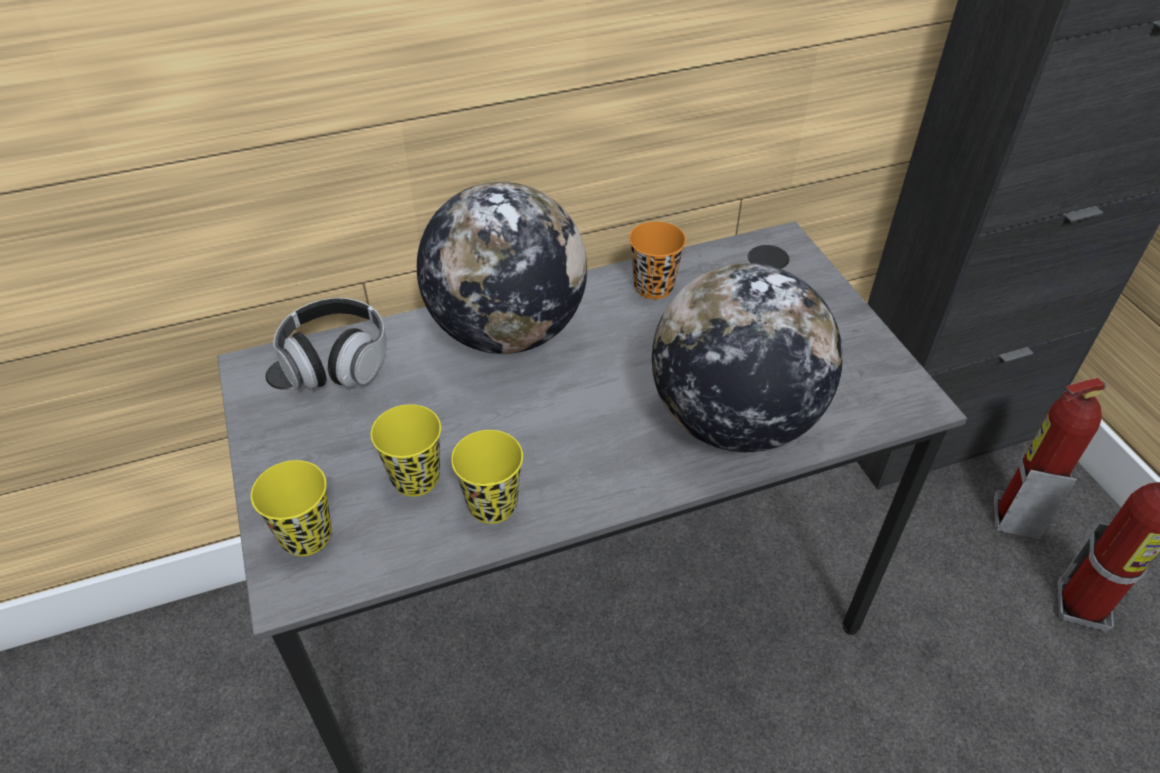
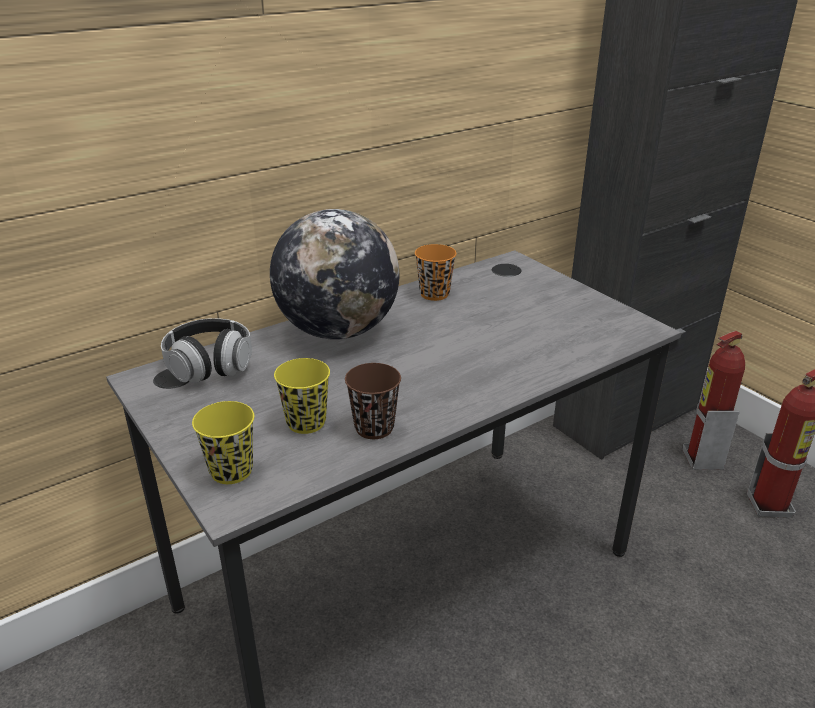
camera: 15 degrees left, 15 degrees down
(492, 504) = (374, 428): yellow cup -> brown cup
(733, 420) = (528, 355): globe -> none

